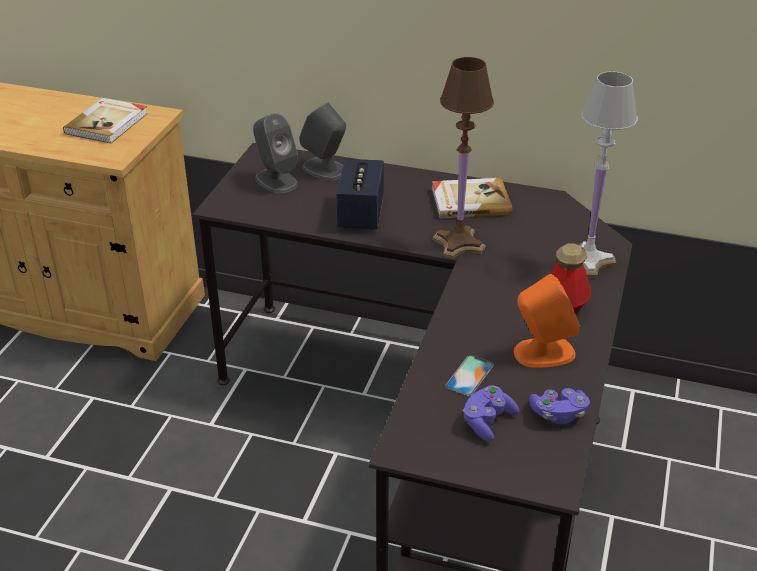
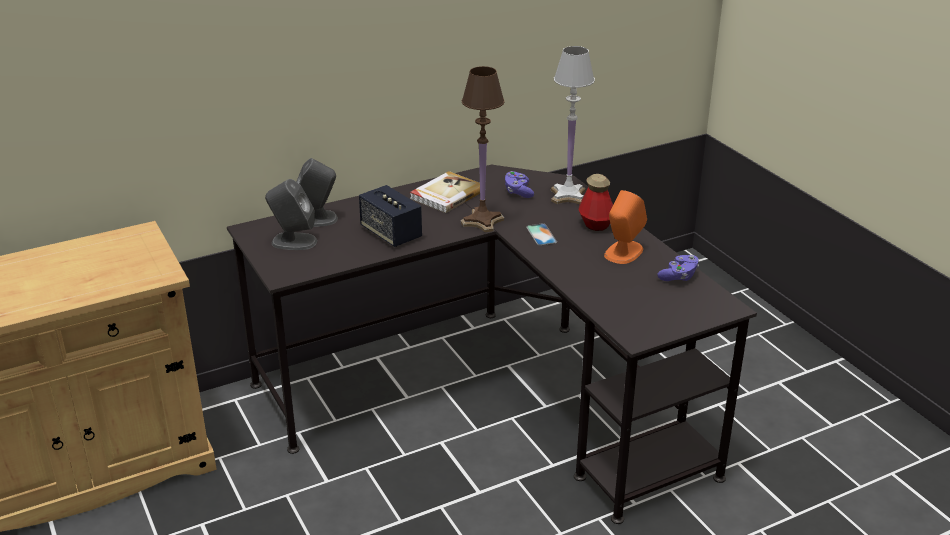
camera: 45 degrees left, 5 degrees down
(108, 123) = (108, 256): book -> none
(469, 376) = (607, 284): phone -> phone (541, 235)
(487, 421) = (653, 299): purple game controller -> purple game controller (518, 192)

